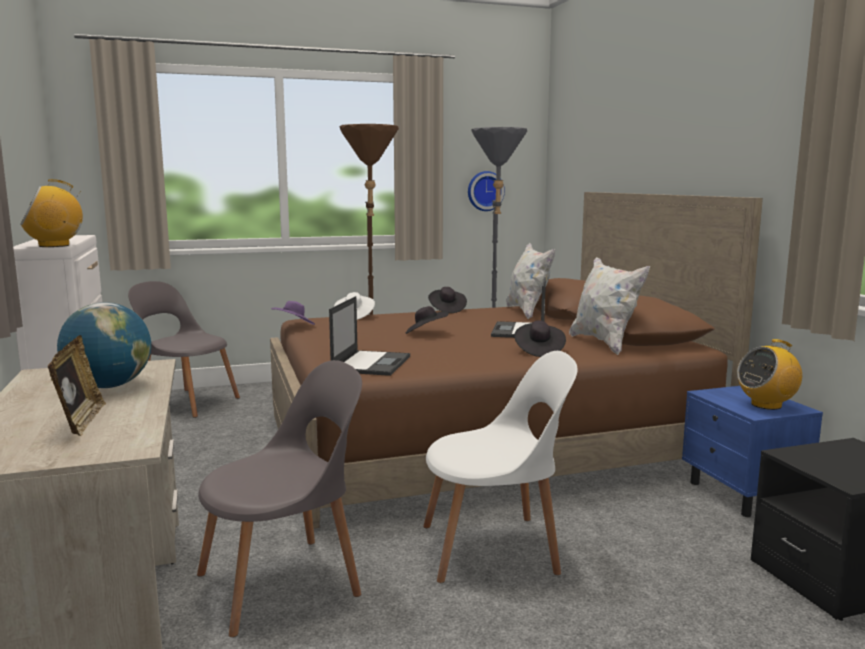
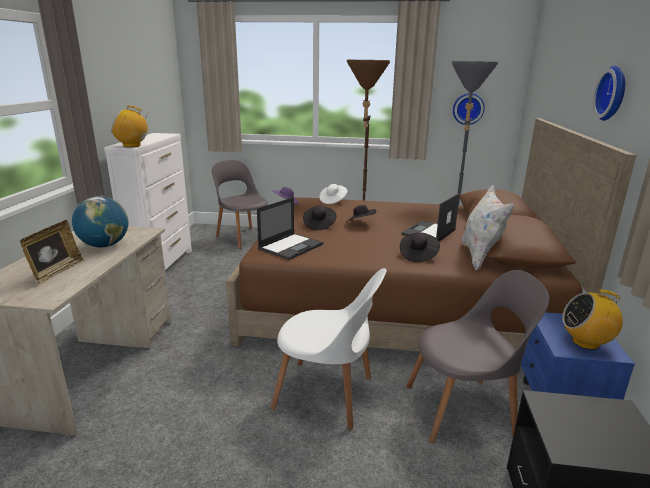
camera: 25 degrees right, 10 degrees up
(285, 582) = (190, 379): grey chair -> grey chair (463, 409)
(446, 310) = (403, 202): black hat -> black hat (319, 225)
(528, 312) = (460, 213): white pillow -> none
(706, 145) = (614, 93): none -> wall clock

